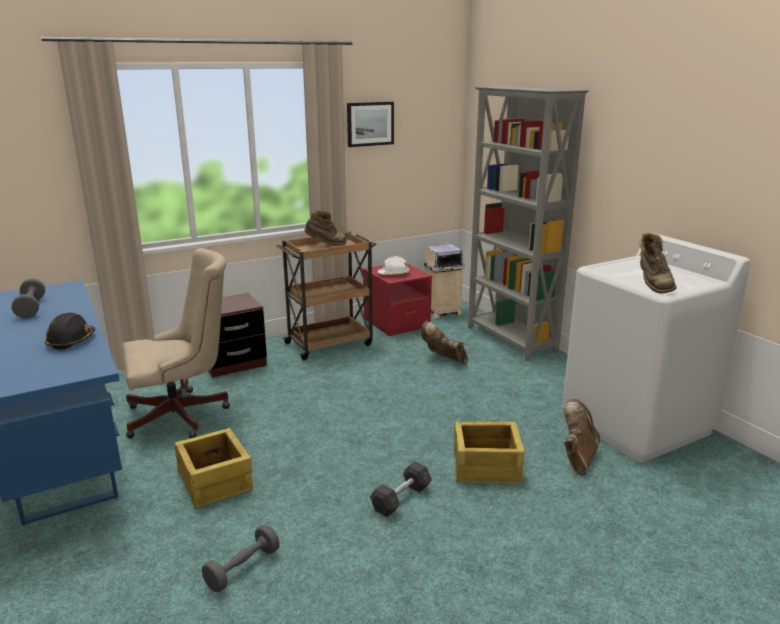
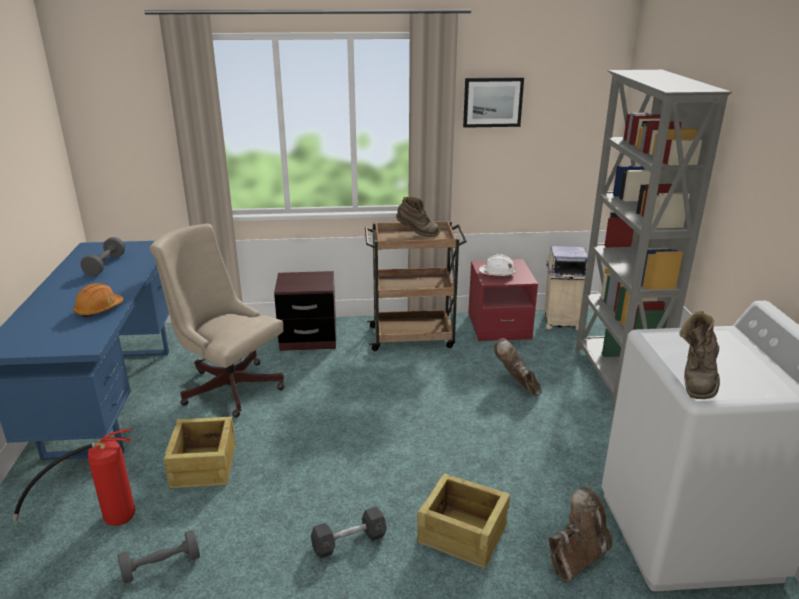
camera: 25 degrees right, 5 degrees up
(71, 341) = (99, 309): black hard hat -> orange hard hat
(143, 554) = (100, 521): none -> fire extinguisher
(183, 415) = (228, 386): beige office chair -> beige office chair turned 150 degrees counterclockwise

